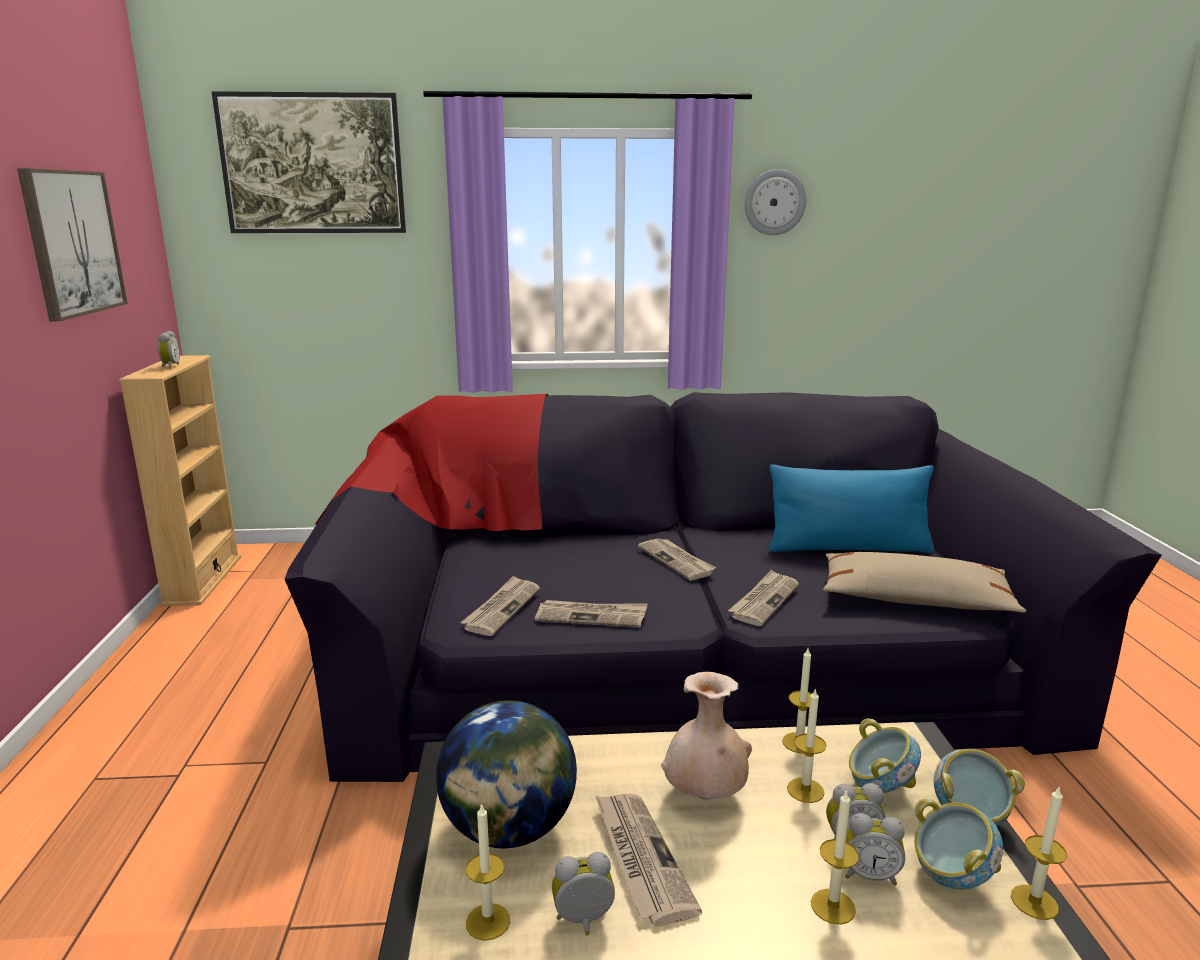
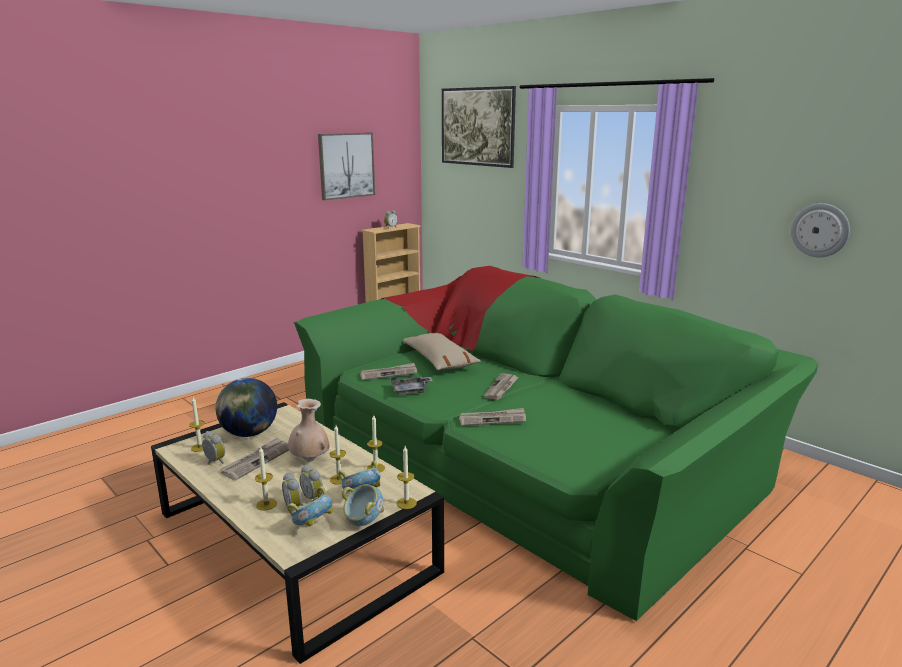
camera: 50 degrees right, 0 degrees up
(592, 616) = (411, 391): newspaper -> grey tray
(678, 635) = (530, 445): black sofa -> green sofa
(774, 202) = (738, 162): wall clock -> wall clock (820, 230)
(848, 548) = (612, 423): blue pillow -> none
(914, 599) = (570, 456): beige pillow -> beige pillow (439, 360)
(1034, 902) = (315, 549): candle -> candle (406, 503)

